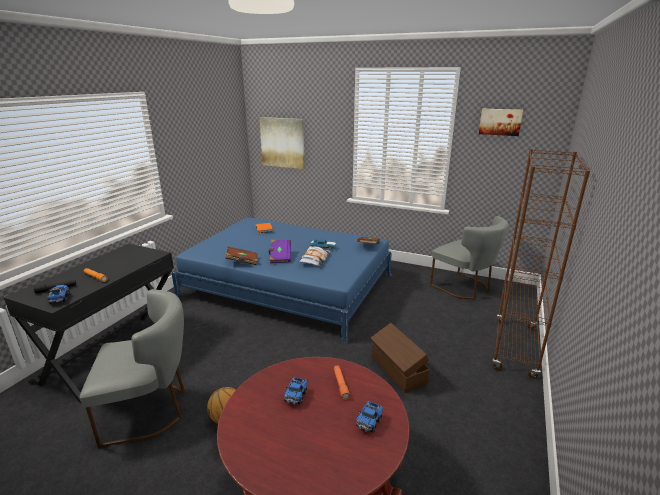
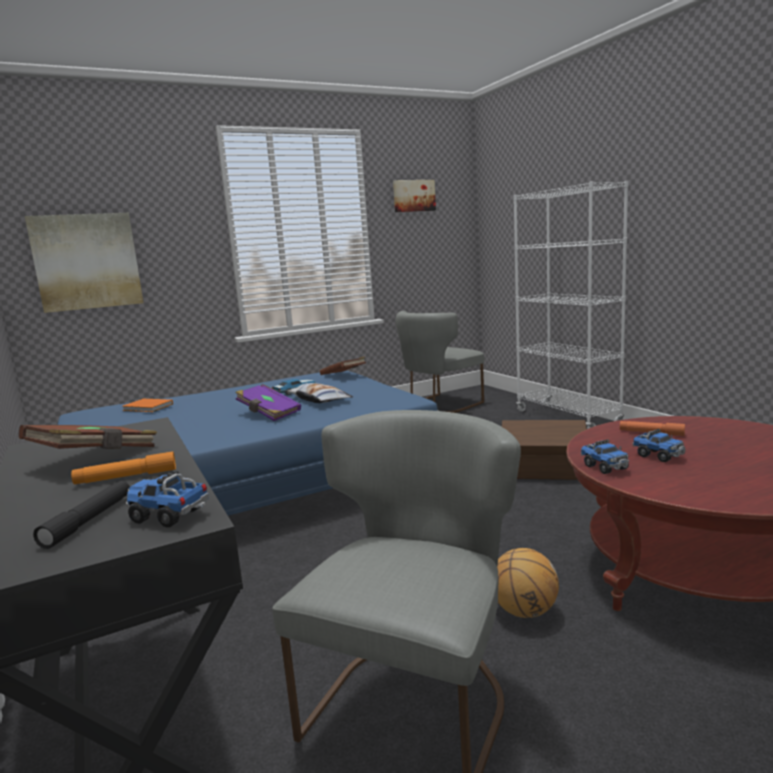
camera: 50 degrees left, 10 degrees down
(242, 262) = (226, 436): brown book -> brown book (96, 457)
(369, 422) = (735, 433): toy truck -> toy truck (605, 467)
(464, 288) = (439, 406): grey chair -> grey chair turned 135 degrees clockwise
(515, 347) = (567, 418): brown bookcase -> white bookcase

